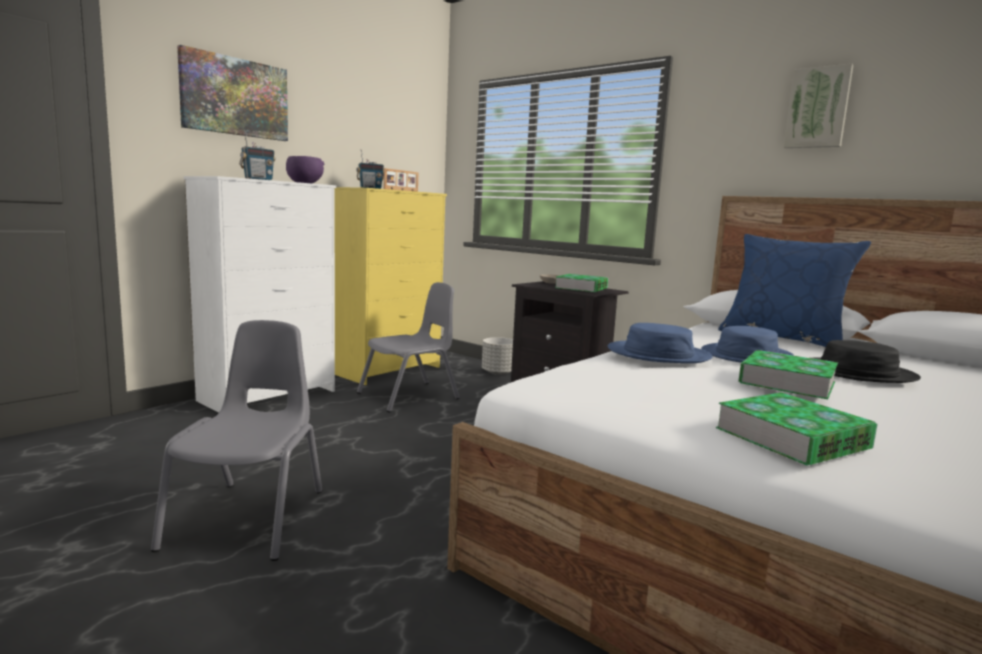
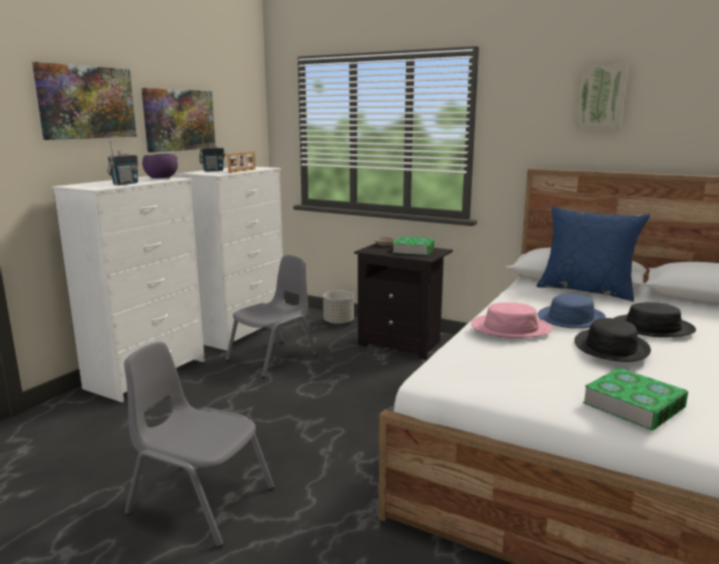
camera: 10 degrees left, 5 degrees up
(249, 518) = (200, 501): grey chair -> grey chair turned 60 degrees counterclockwise
(340, 133) = (179, 120): none -> picture
(389, 370) = (241, 331): yellow dresser -> white dresser
(658, 354) = (510, 328): blue hat -> pink hat
(787, 382) = (611, 347): book -> black hat

